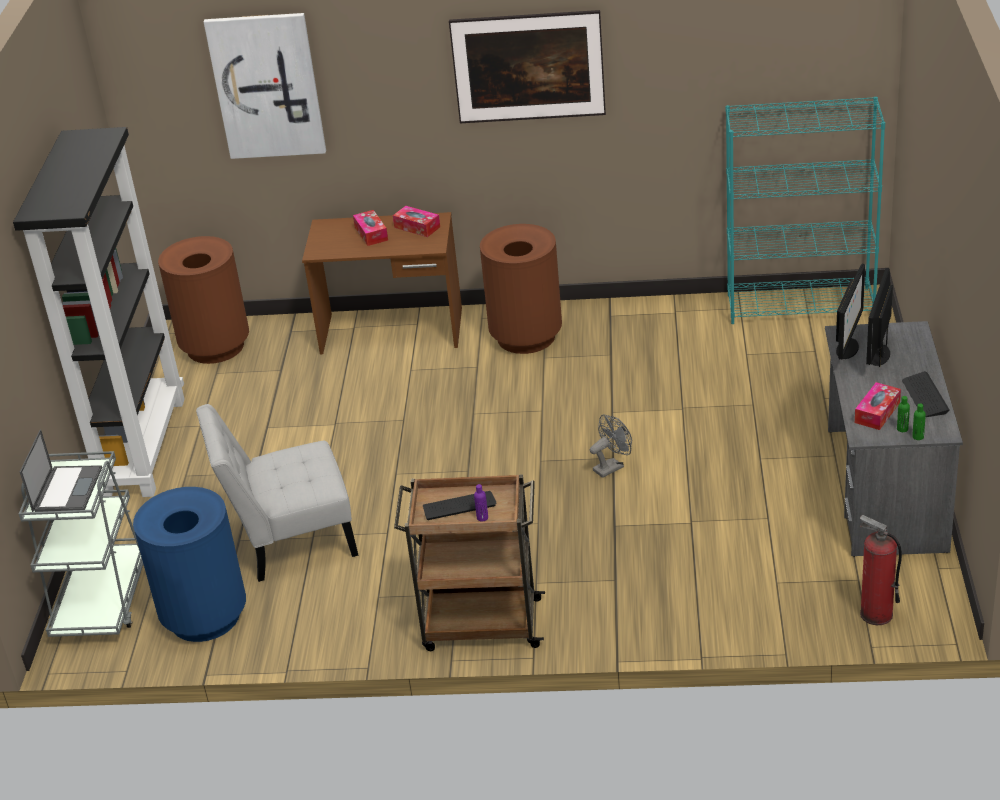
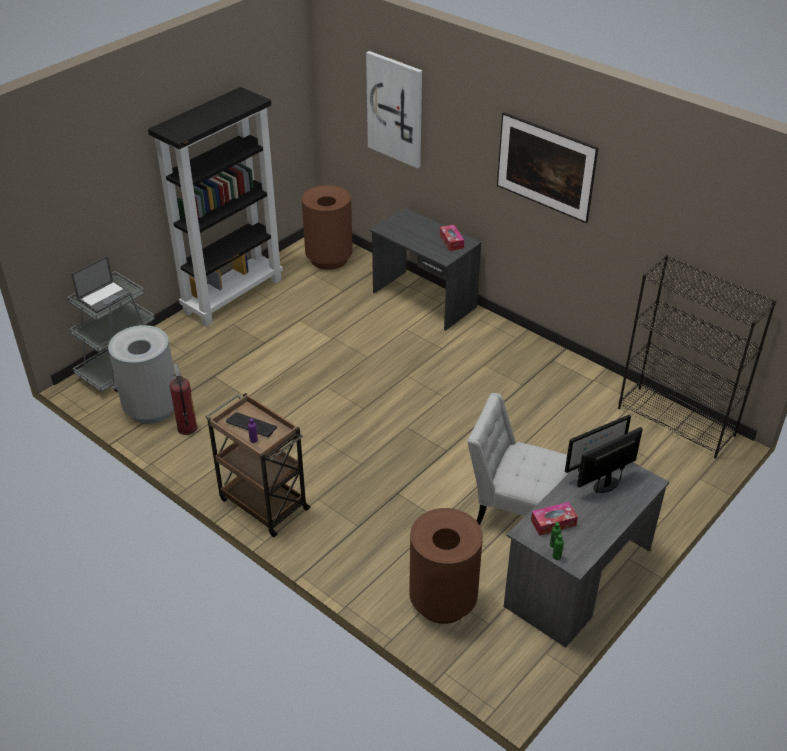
camera: 35 degrees right, 5 degrees up
(204, 617) = (151, 408): blue trash can -> grey trash can
(290, 541) = (235, 392): white chair -> white chair (515, 508)
(371, 233) = (423, 232): tissue box -> none
(392, 331) = (423, 300): brown desk -> grey desk
(526, 337) = (489, 346): brown trash can -> brown trash can (442, 601)
(612, 466) = (439, 456): grey fan -> none
(801, 305) = (676, 422): turquoise bookcase -> black bookcase
(876, 614) = (472, 654): fire extinguisher -> fire extinguisher (187, 428)
(925, 396) = (597, 532): keyboard -> none

